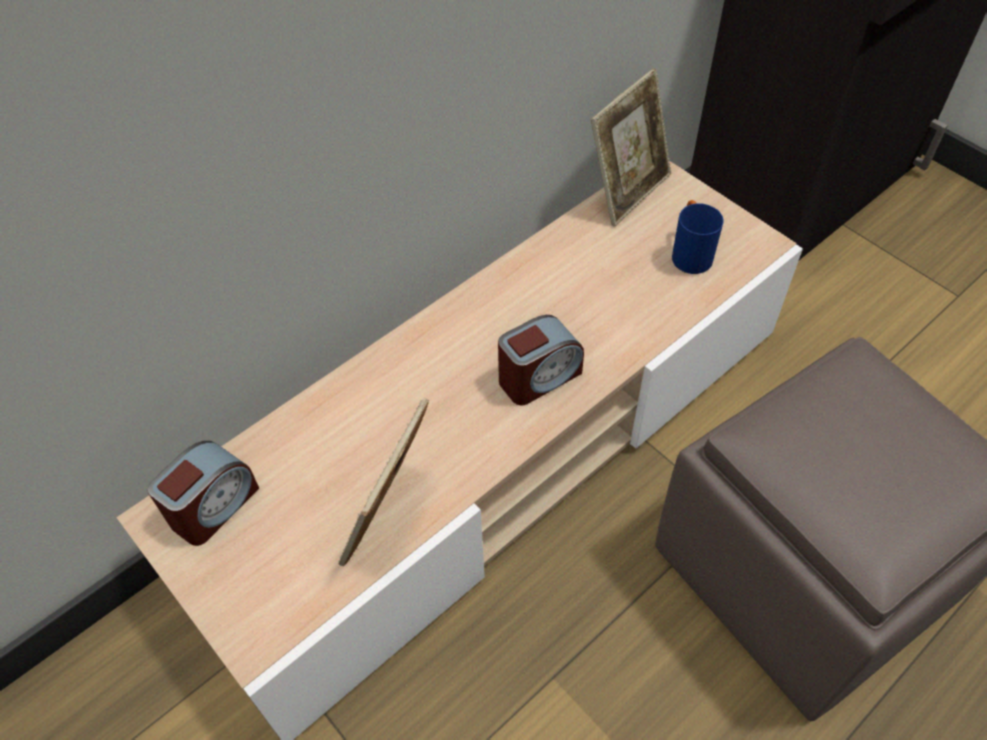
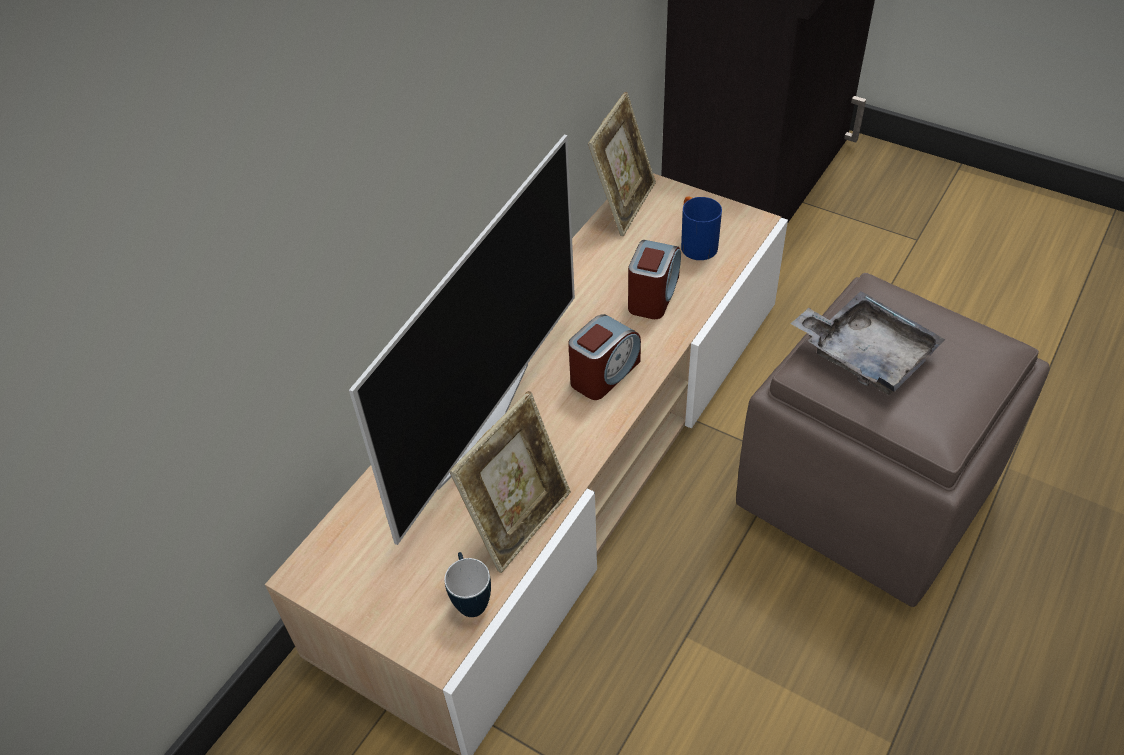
camera: 15 degrees left, 5 degrees down
(213, 507) = (354, 551): alarm clock -> alarm clock (653, 295)
(308, 594) = (470, 598): none -> mug
(390, 520) = (519, 520): picture frame -> picture frame turned 150 degrees counterclockwise
(392, 400) = (482, 423): none -> television
(823, 439) = (865, 354): none -> grey tray

